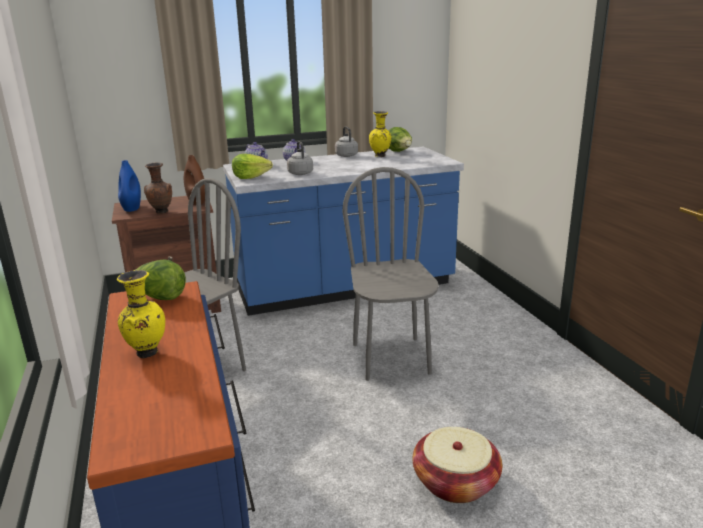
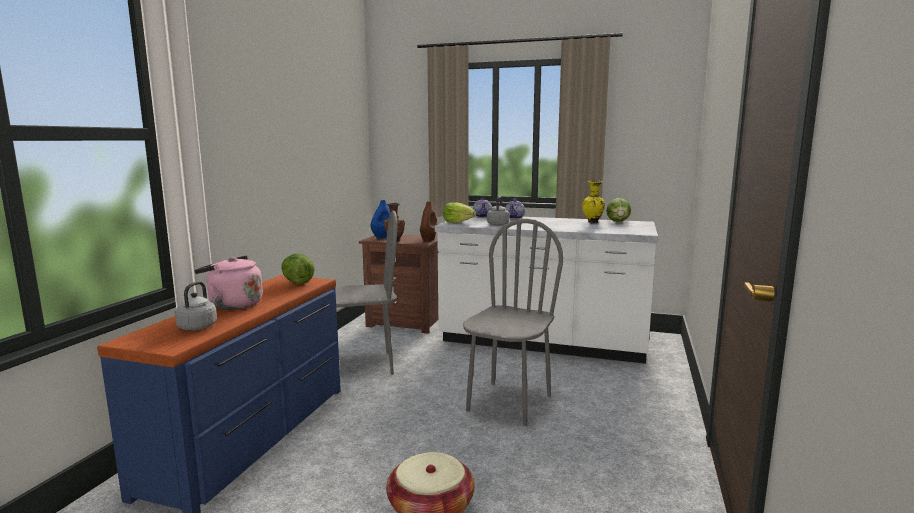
camera: 35 degrees right, 10 degrees down
(146, 353) = (233, 305): yellow vase -> pink kettle
(345, 288) = (542, 342): blue counter -> white counter
(346, 155) = (565, 219): grey kettle -> grey kettle (199, 326)

